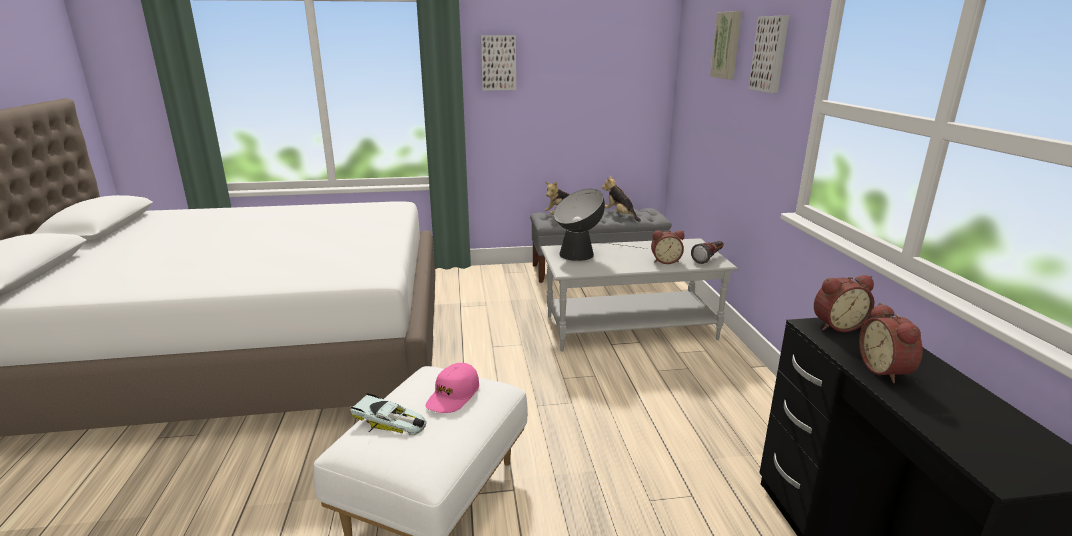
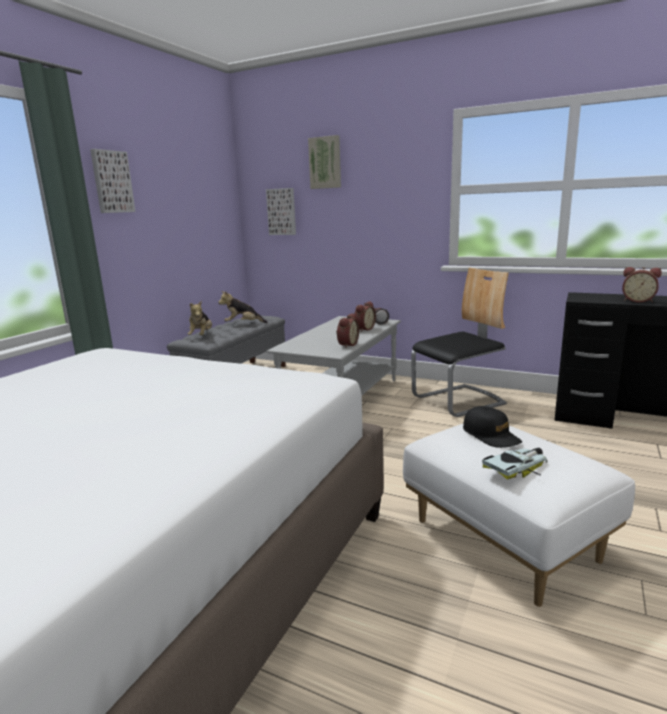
camera: 55 degrees left, 5 degrees down
(453, 395) = (491, 435): pink cap -> black cap
(582, 253) = (308, 343): table lamp -> none
(720, 396) = (459, 401): none -> chair
(771, 54) = (388, 163): picture -> picture (282, 211)
(836, 325) = (580, 297): alarm clock -> alarm clock (346, 345)

